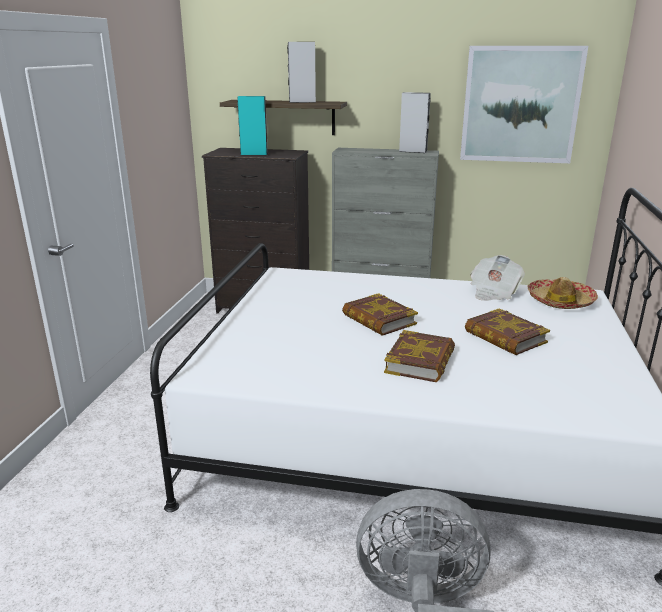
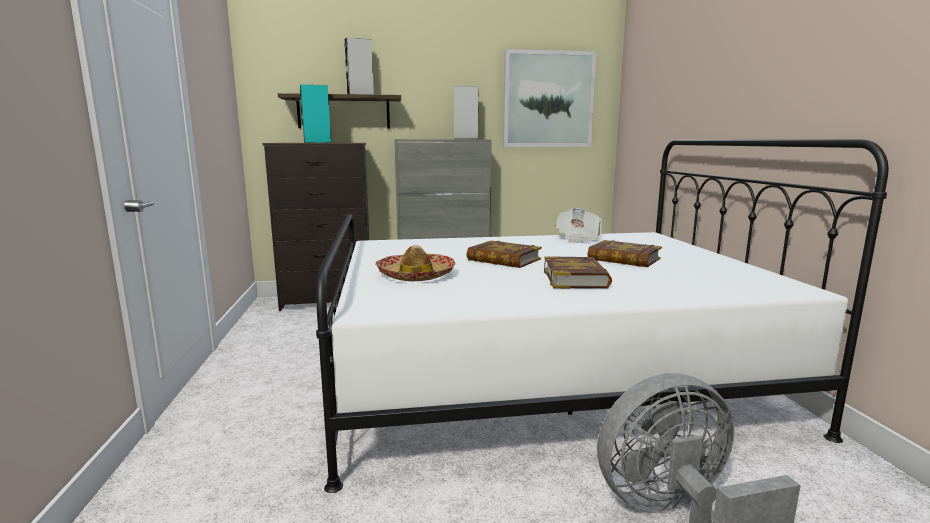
camera: 20 degrees left, 10 degrees down
(560, 301) = (635, 239): hat -> hat (415, 275)

